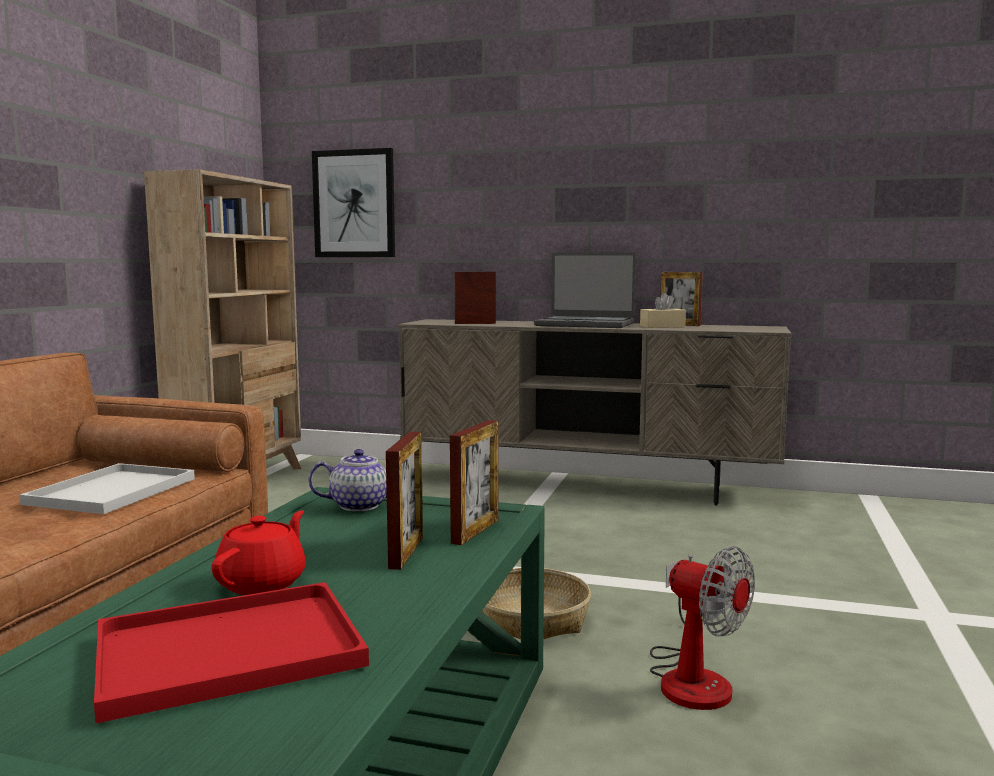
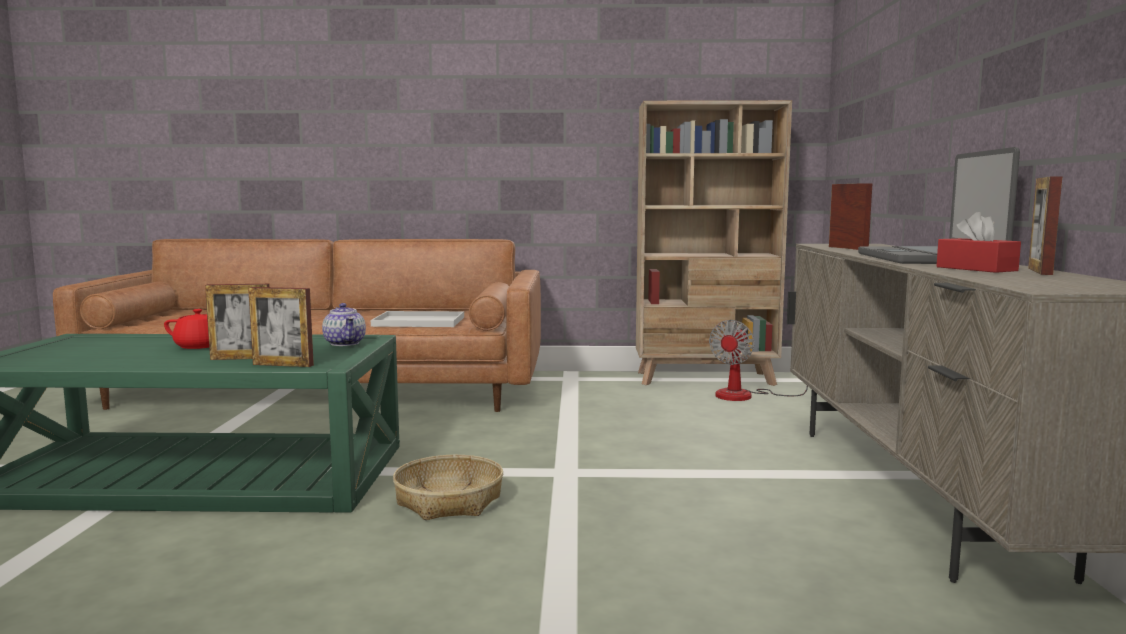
camera: 75 degrees right, 0 degrees up
(234, 648) = (109, 350): red tray -> none
(354, 204) = (861, 111): picture -> none
(662, 326) = (976, 269): beige tissue box -> red tissue box
(691, 677) = (336, 571): fan -> fan (746, 395)

